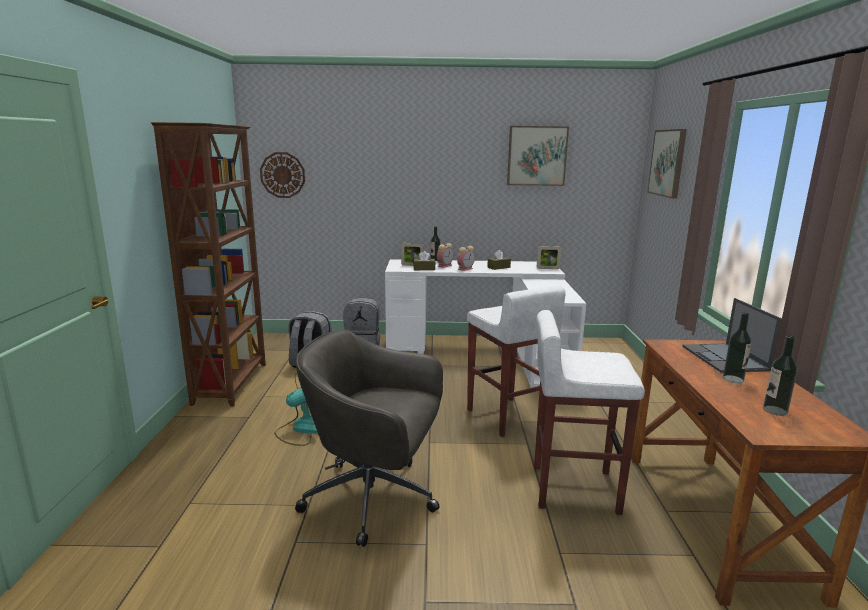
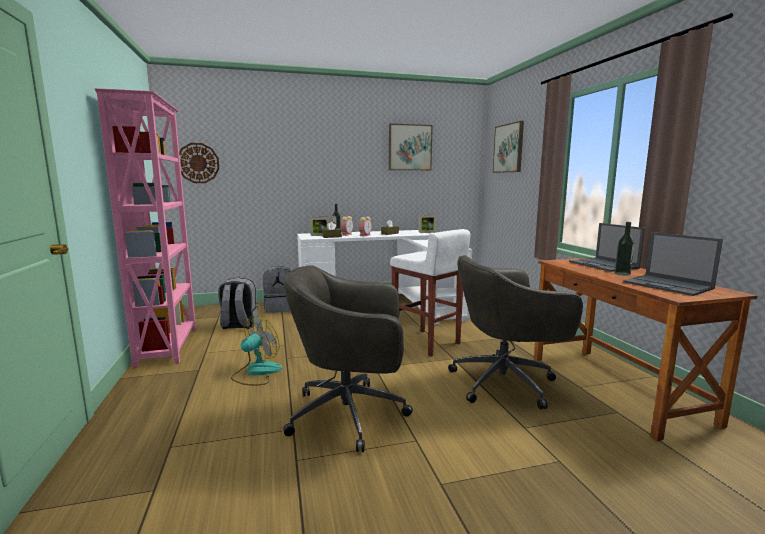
camera: 15 degrees left, 5 degrees down
(232, 383) = (169, 346): brown bookcase -> pink bookcase
(573, 488) = (506, 383): white stool -> grey office chair
(775, 410) = (668, 285): bottle -> laptop

